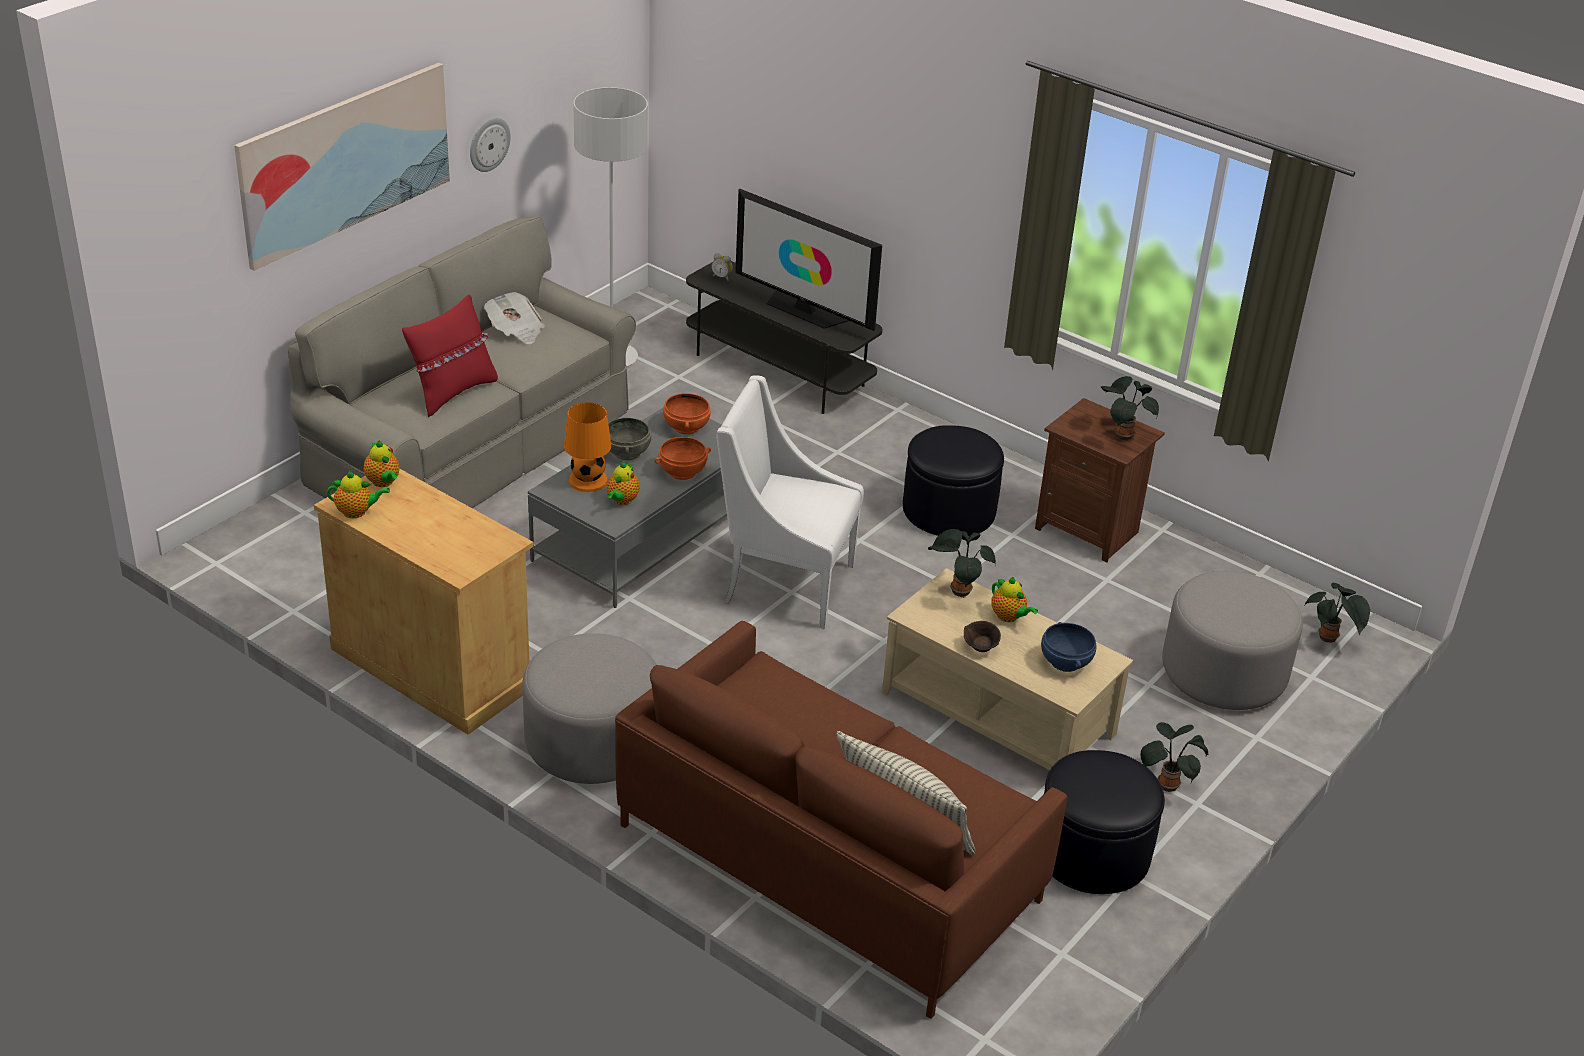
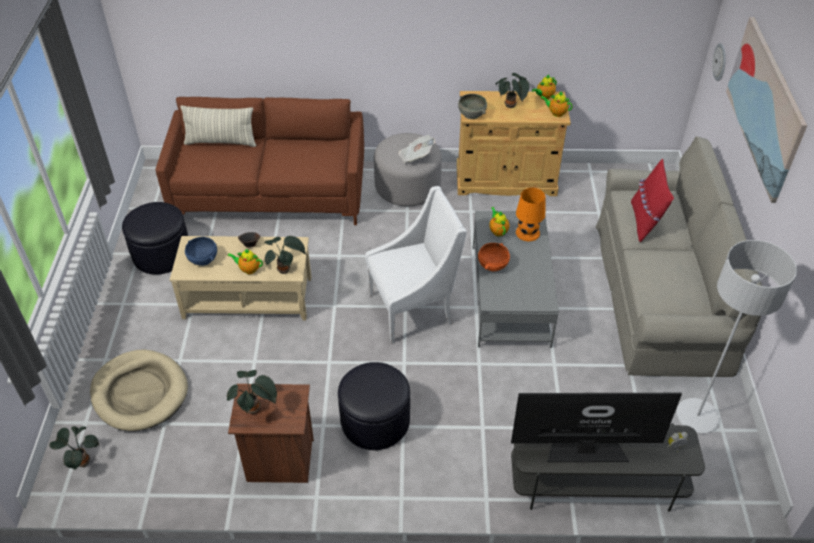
camera: 145 degrees right, 10 degrees up
(488, 144) = (793, 226): wall clock -> wall clock (720, 62)
(515, 331) = (684, 279): newspaper -> newspaper (415, 156)
(627, 452) = (533, 260): grey bowl -> grey bowl (471, 114)
(685, 427) = (528, 296): orange bowl -> none
(1167, 784) = (142, 306): potted plant -> potted plant (511, 106)
(1223, 674) = (140, 393): grey ottoman -> beige dog bed

